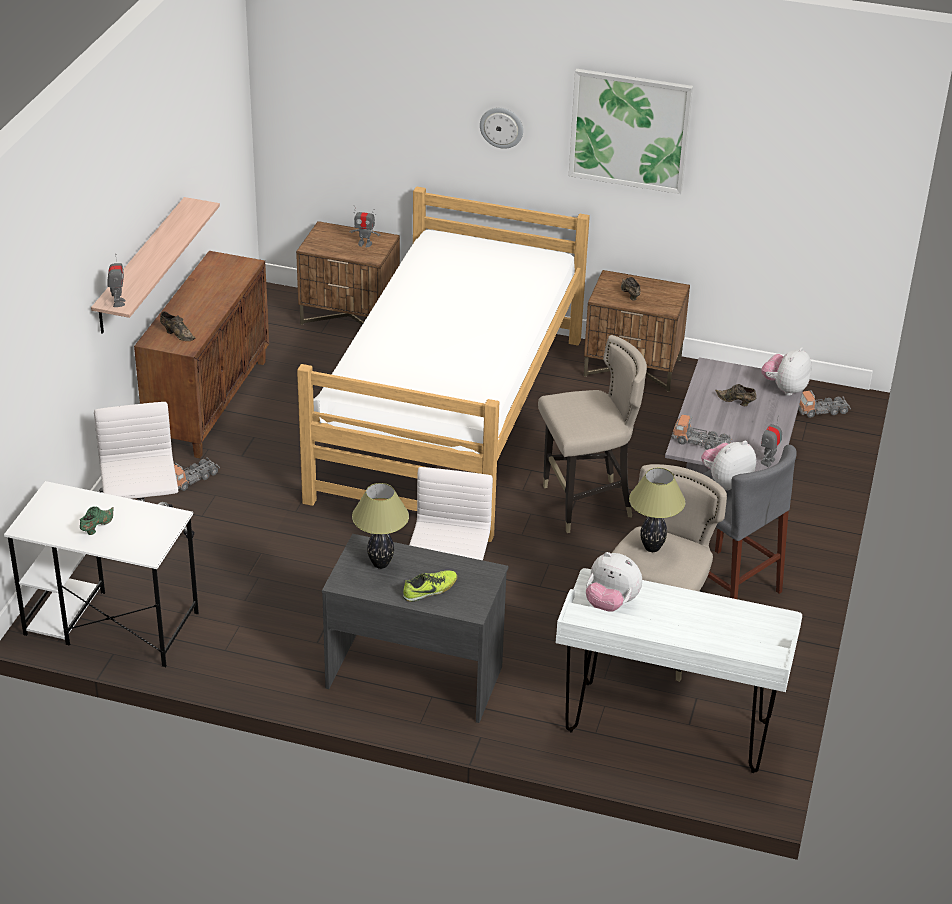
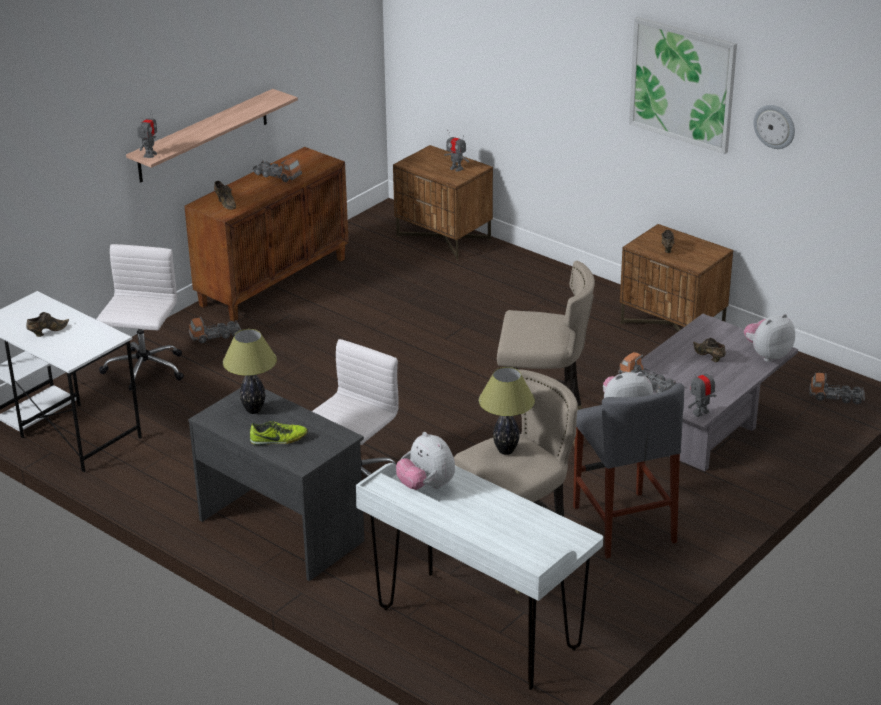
camera: 25 degrees right, 5 degrees down
(96, 527) = (47, 332): green shoe -> brown shoe
(207, 291) = (277, 175): none -> toy truck
(451, 417) = (472, 332): bed -> none
(501, 127) = (576, 69): wall clock -> wall clock (774, 126)

